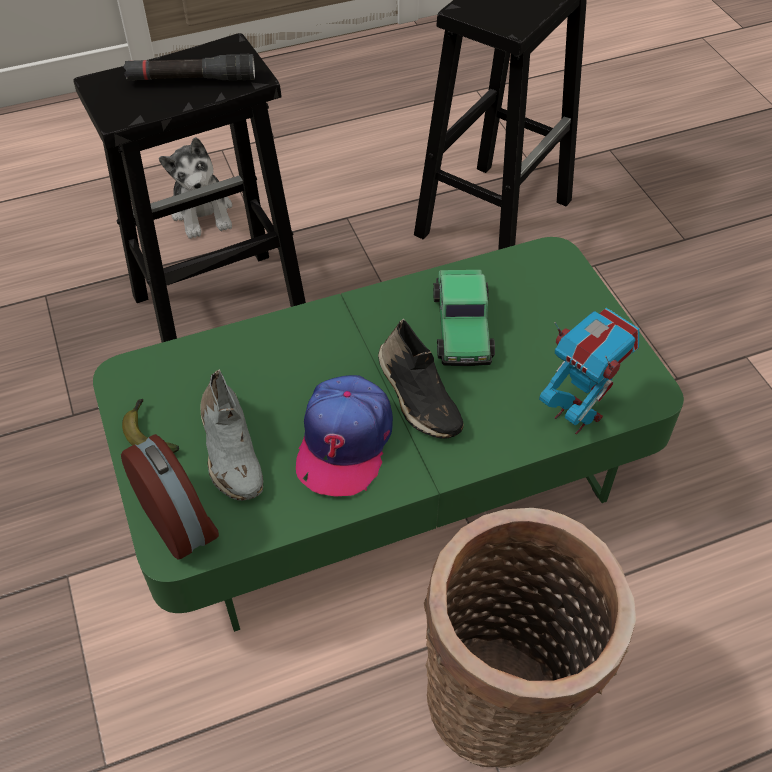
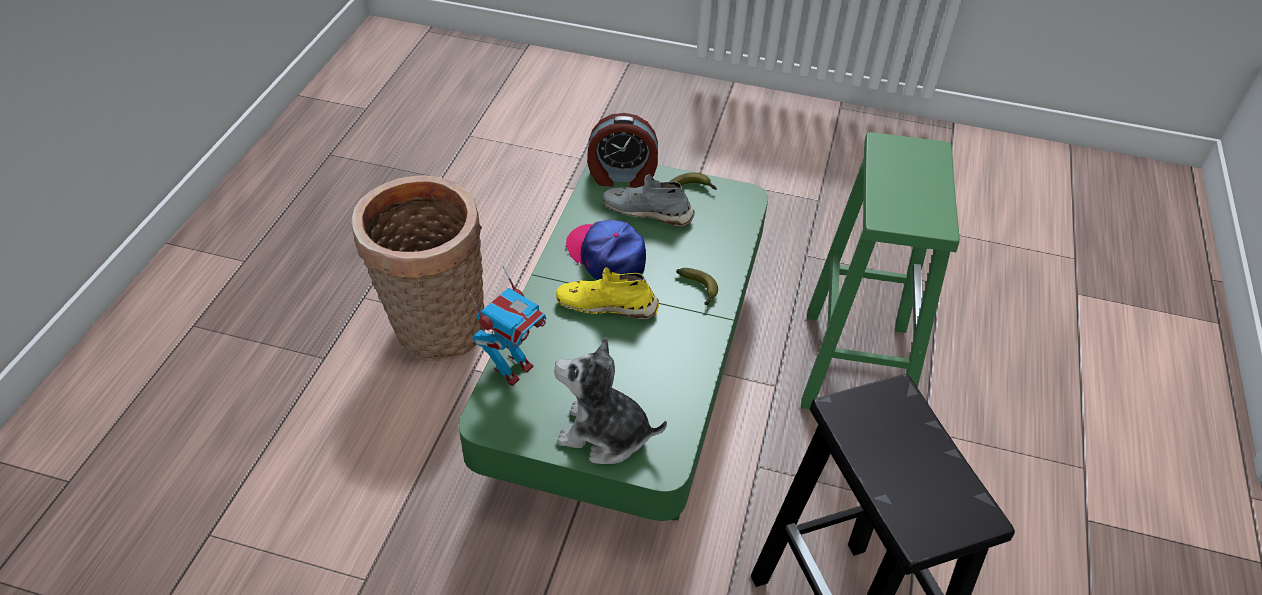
camera: 125 degrees right, 5 degrees down
(191, 79) = (905, 189): black flashlight -> none
(203, 212) = (988, 410): plush toy -> plush toy (604, 434)
(217, 310) = (854, 363): black stool -> green stool
(323, 337) = (699, 290): none -> banana
(417, 396) = (607, 305): black shoe -> yellow shoe
(462, 327) = (642, 362): toy car -> none
(576, 415) = (513, 369): toy robot -> toy robot turned 45 degrees counterclockwise

